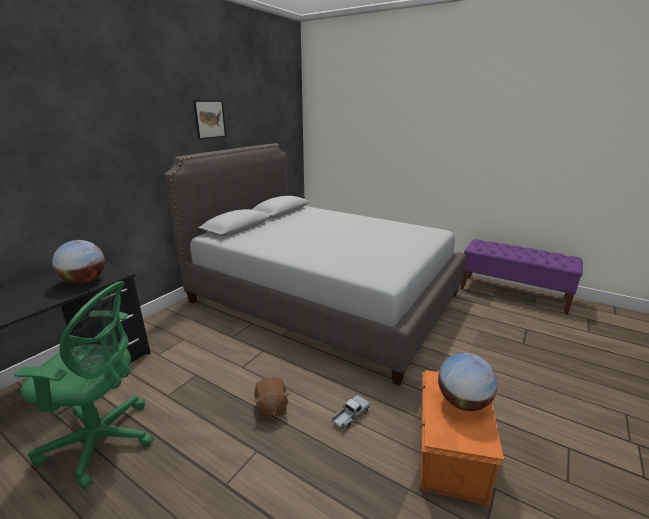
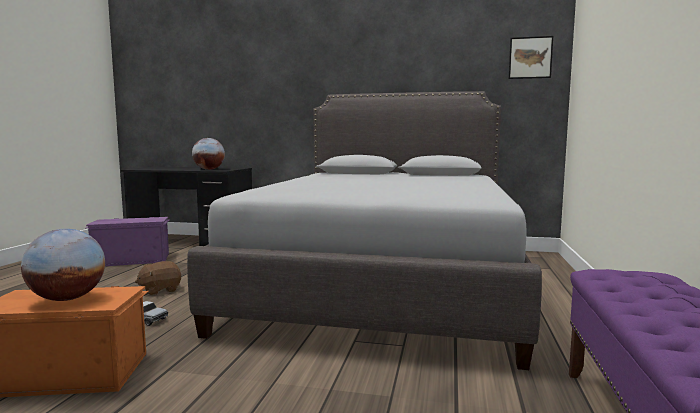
camera: 70 degrees right, 15 degrees down
(104, 441) = (132, 259): green office chair -> purple storage box
(210, 119) = (386, 62): picture -> picture (530, 57)

